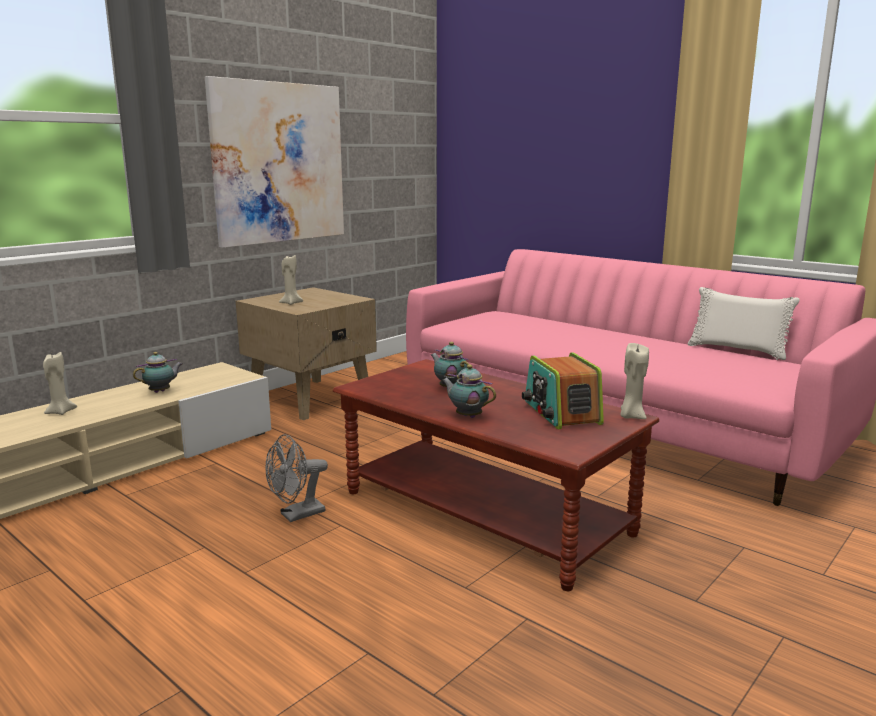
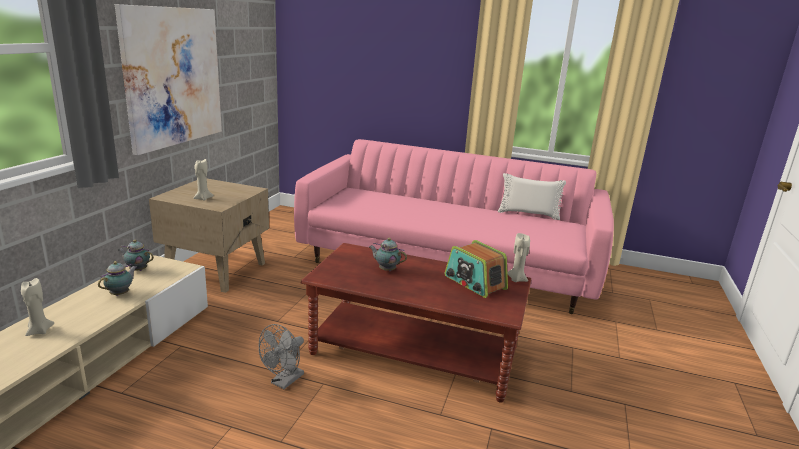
camera: 25 degrees left, 5 degrees up
(467, 416) = (420, 295): teapot -> teapot (137, 270)

